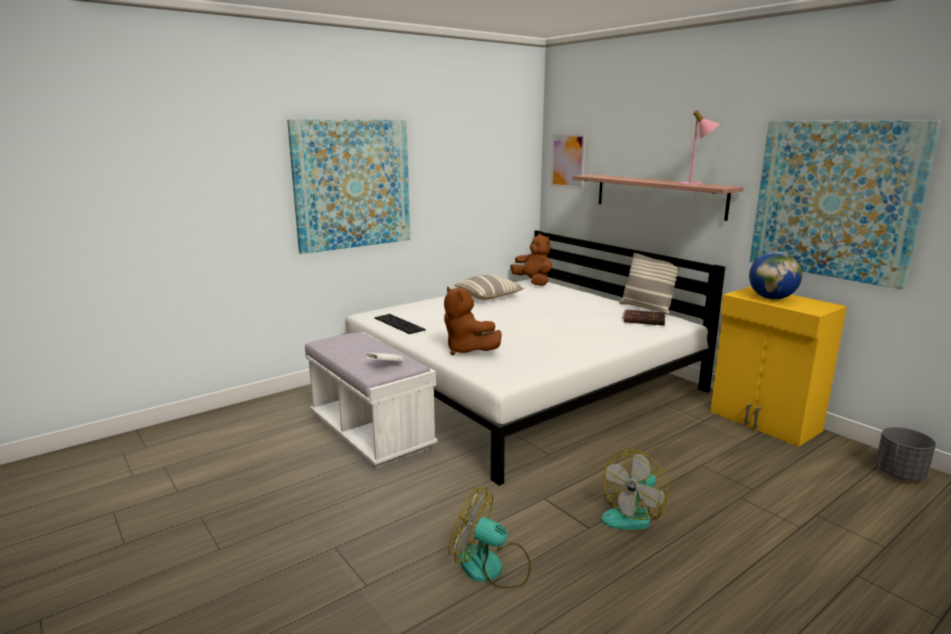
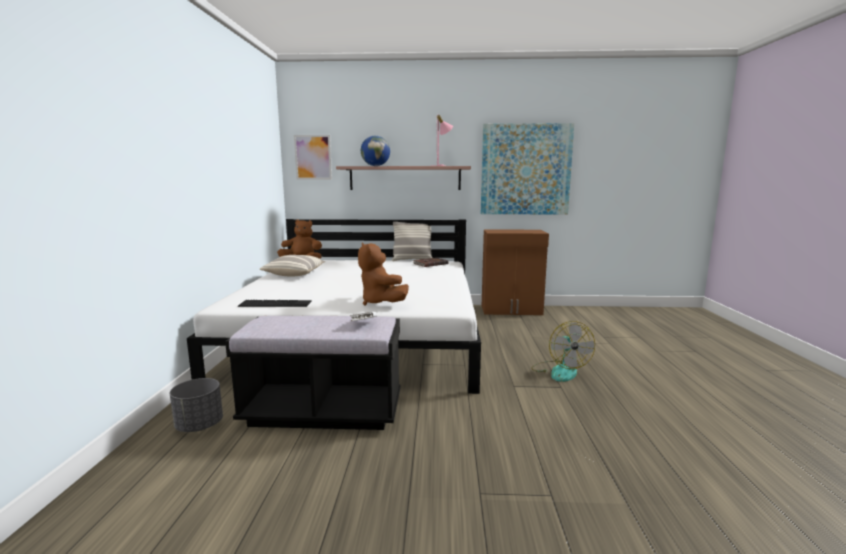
camera: 50 degrees left, 5 degrees down
(352, 184) = (179, 162): picture -> none
(371, 433) = (323, 412): white bench -> black bench
(467, 350) = (381, 302): brown plush toy -> brown plush toy turned 60 degrees clockwise
(491, 567) = (573, 433): fan -> none
(764, 422) = (511, 310): yellow cabinet -> brown cabinet
(771, 298) = (509, 231): globe -> globe (375, 166)
(899, 474) = (588, 312): grey planter -> grey planter (199, 426)

